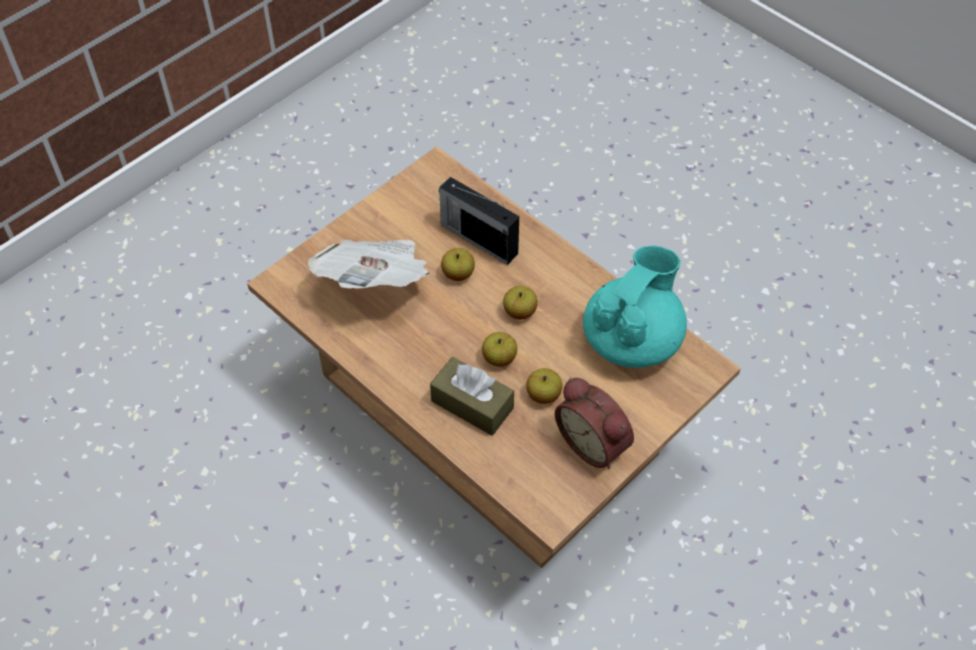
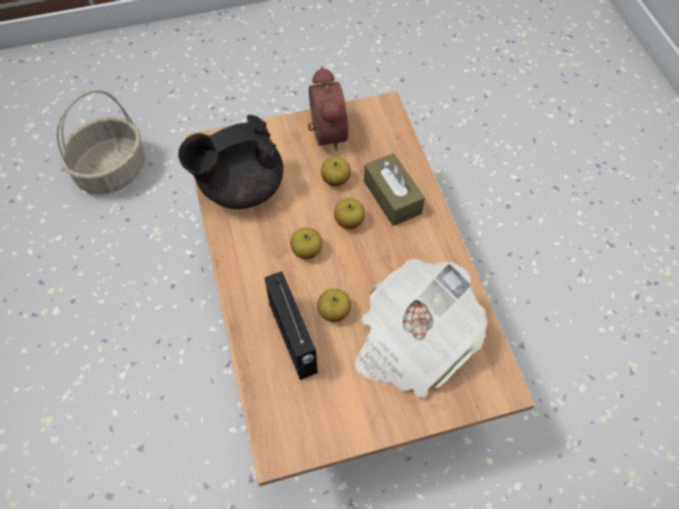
camera: 150 degrees left, 5 degrees up
(632, 340) = (240, 187): turquoise teapot -> black teapot
(868, 447) = (112, 172): none -> basket

